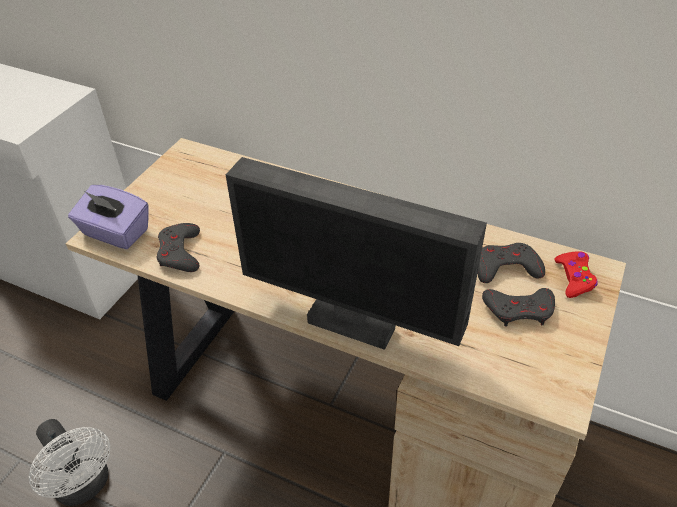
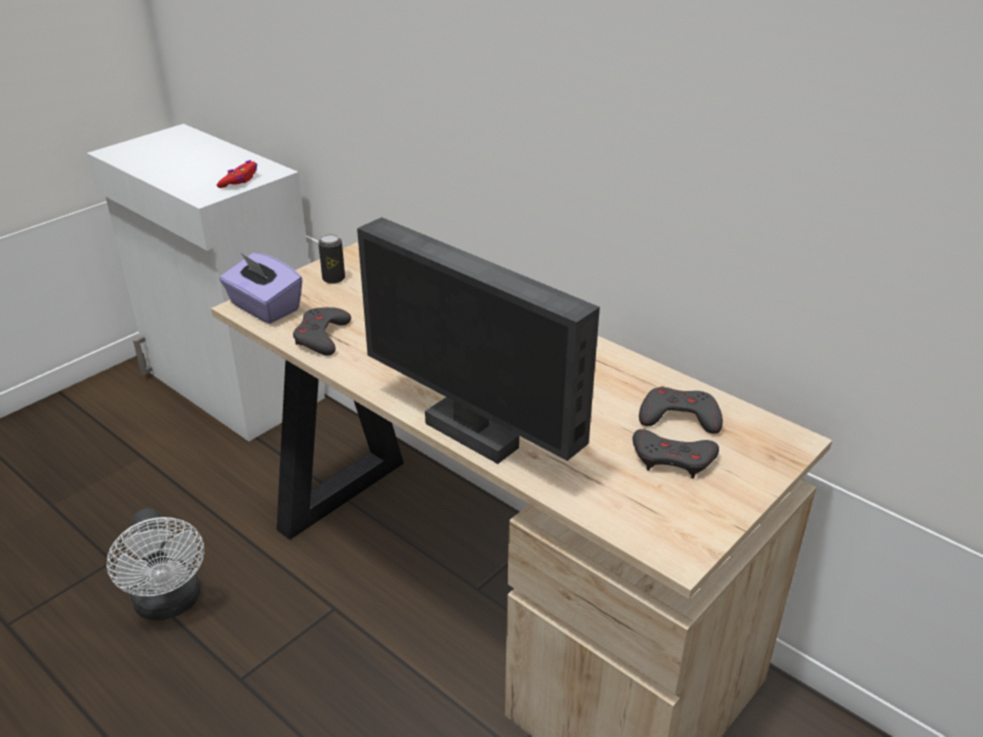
camera: 15 degrees right, 10 degrees down
(166, 190) = (333, 279): none -> can
(574, 278) = (757, 442): red game controller -> red game controller (239, 180)

